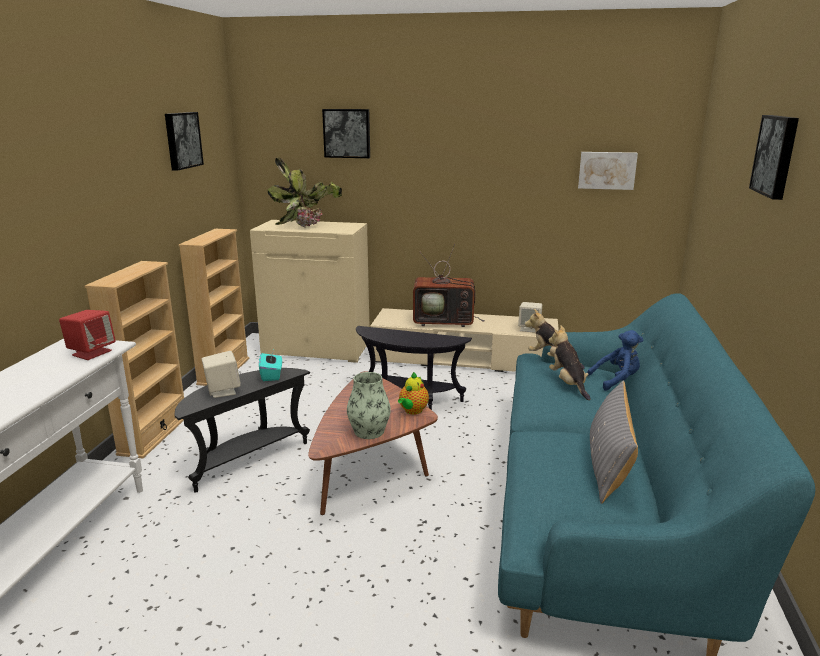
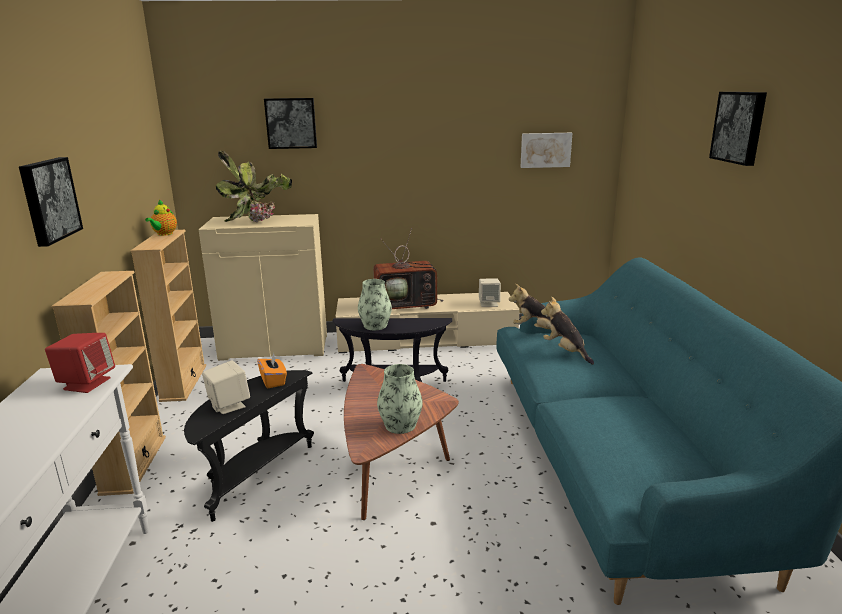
camera: 15 degrees left, 0 degrees up
(182, 140) = (121, 135): picture -> picture (48, 200)
(271, 375) = (273, 381): turquoise tissue box -> orange tissue box
(392, 337) = (375, 326): none -> vase
(412, 411) = (431, 398): teapot -> teapot (164, 234)
(608, 464) = (647, 422): grey pillow -> none
(616, 380) = (604, 343): blue plush toy -> none

